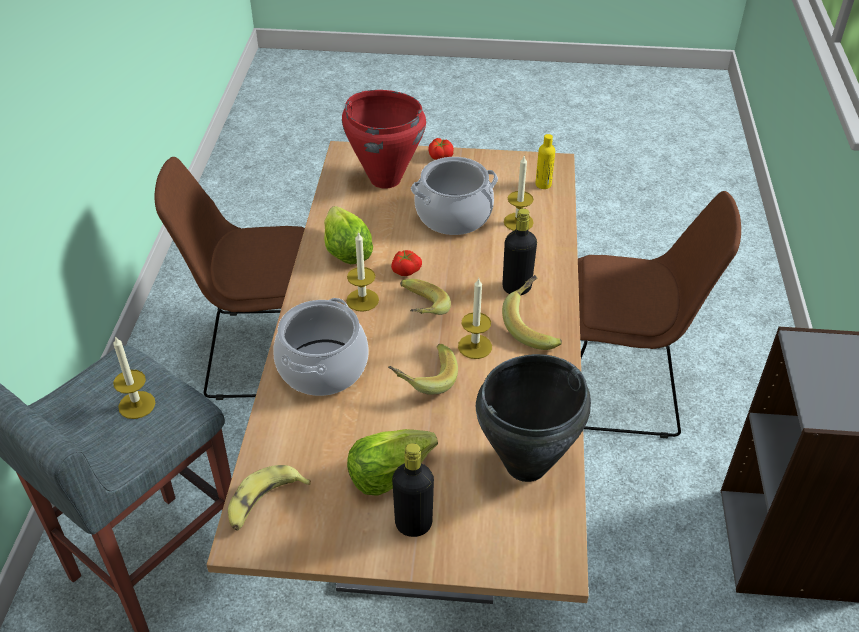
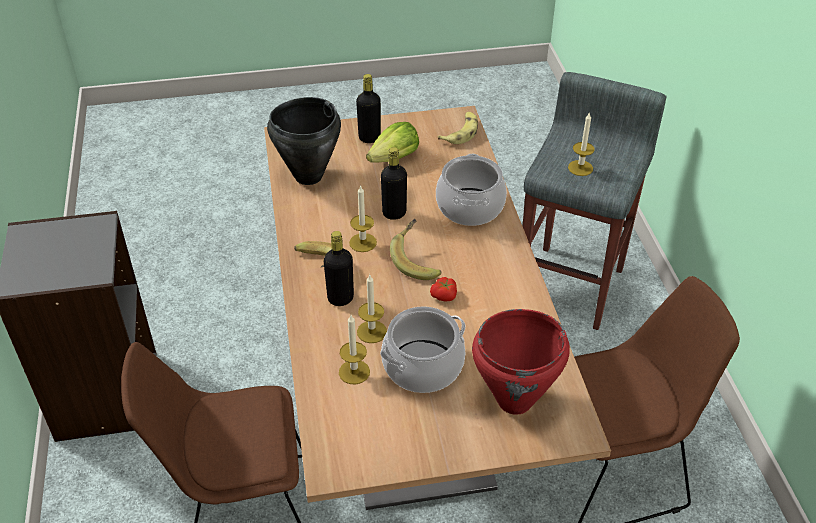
camera: 165 degrees right, 0 degrees up
(346, 250) = (507, 305): lettuce -> none
(362, 300) = (468, 262): candle -> candle (372, 332)
(423, 379) = (394, 213): banana -> black bottle
(440, 157) = (469, 450): tomato -> none
(543, 184) = (337, 432): yellow bottle -> none

